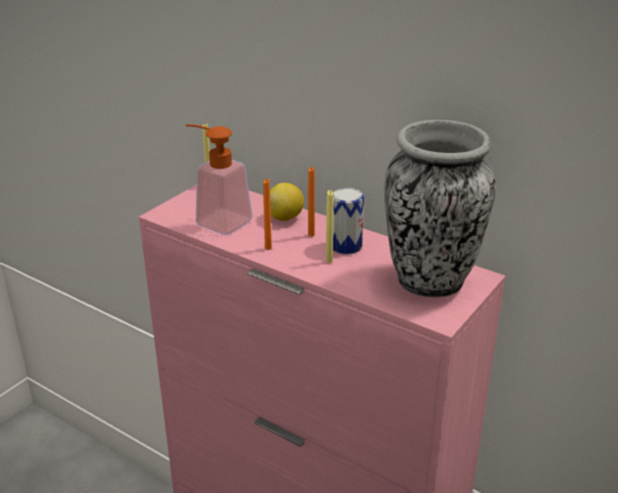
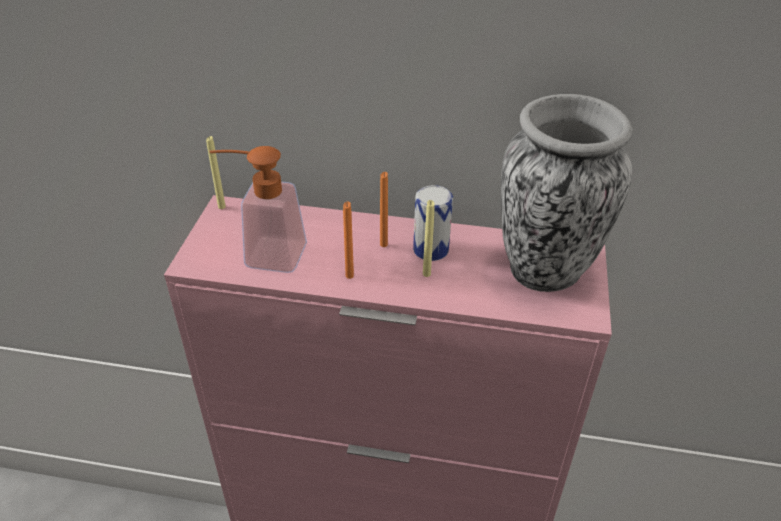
camera: 25 degrees left, 10 degrees up
(285, 218) = (340, 229): lemon -> none

